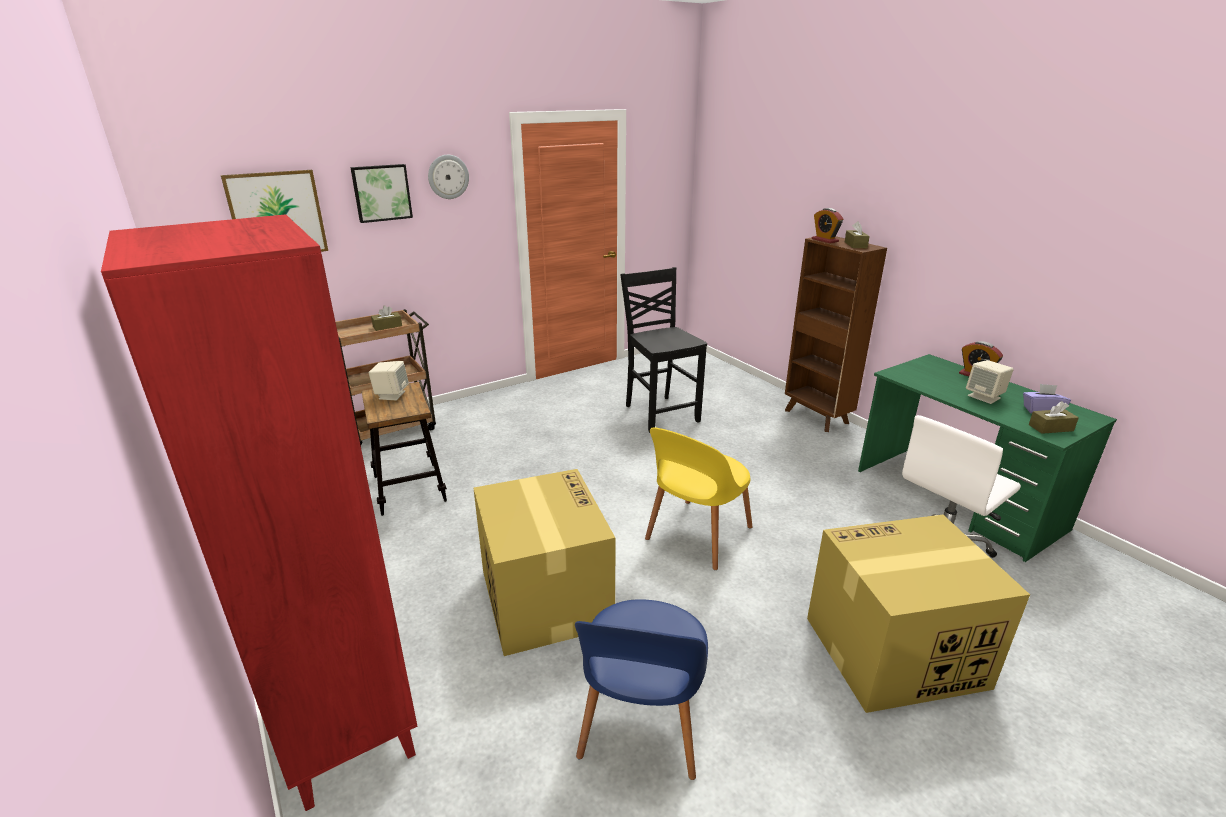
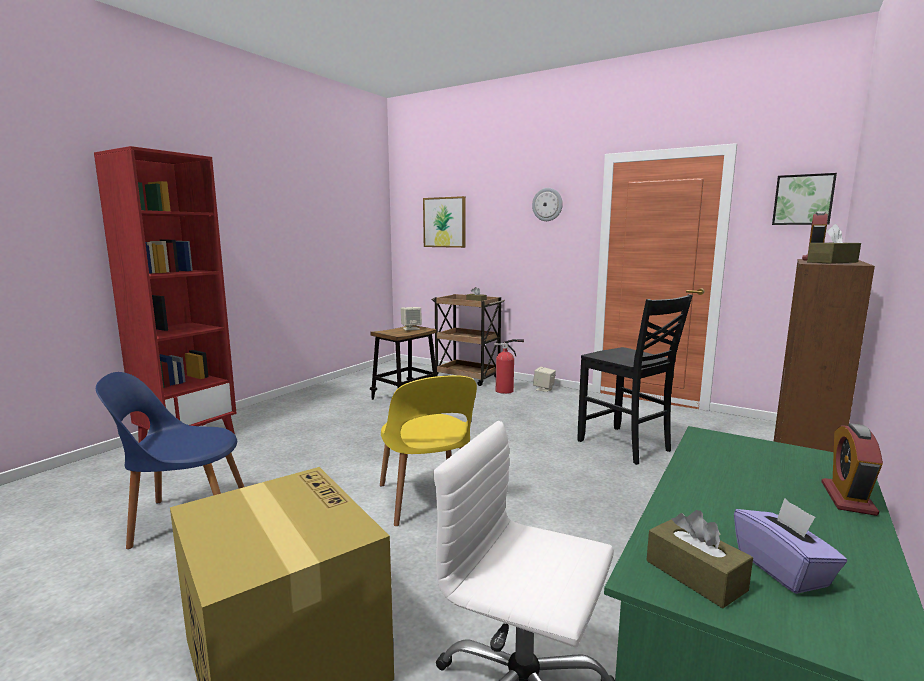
camera: 65 degrees right, 15 degrees down
(381, 193) = (501, 213): picture -> picture (803, 200)
(470, 420) = (506, 391): none -> fire extinguisher
(544, 596) = (312, 458): cardboard box -> none
(660, 413) = (625, 446): black chair -> black chair turned 105 degrees clockwise
(696, 536) = (427, 500): yellow chair -> yellow chair turned 120 degrees counterclockwise
(984, 397) = (744, 505): beige speaker -> beige speaker (544, 389)

